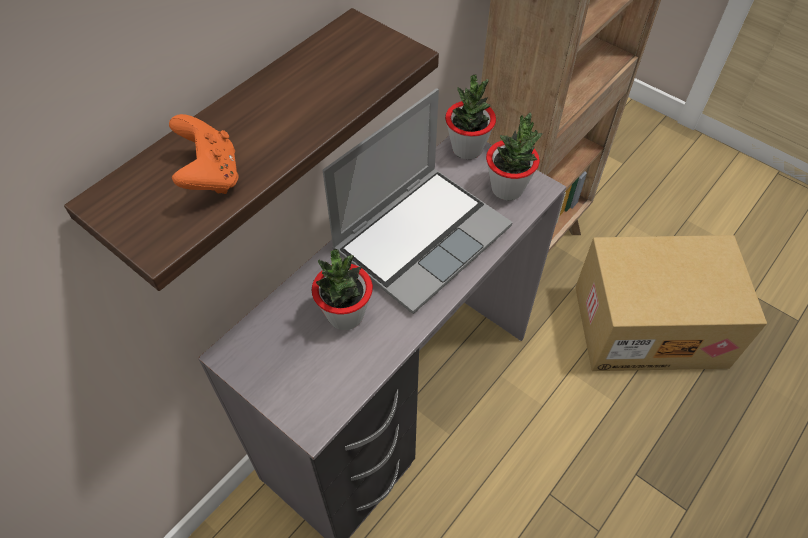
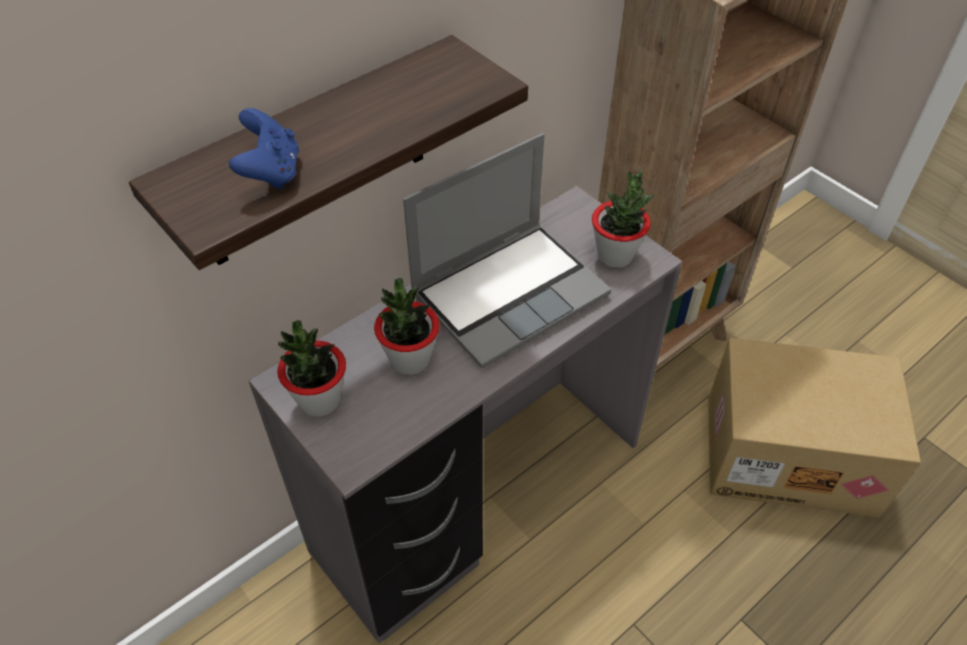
camera: 10 degrees right, 5 degrees down
(210, 176) = (271, 172): orange game controller -> blue game controller
(467, 149) = (580, 209): potted plant -> potted plant (319, 400)

